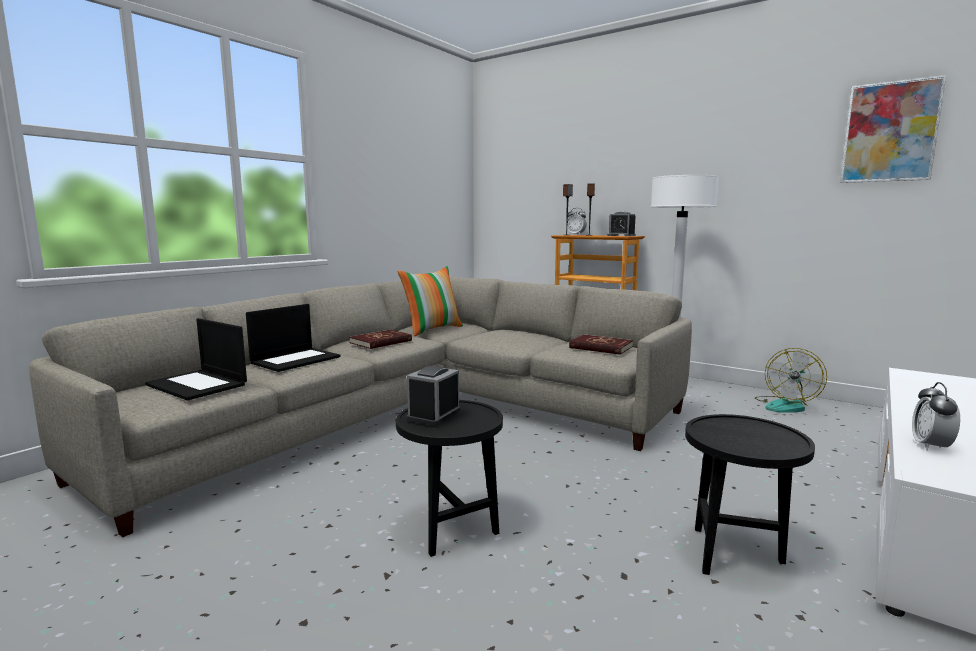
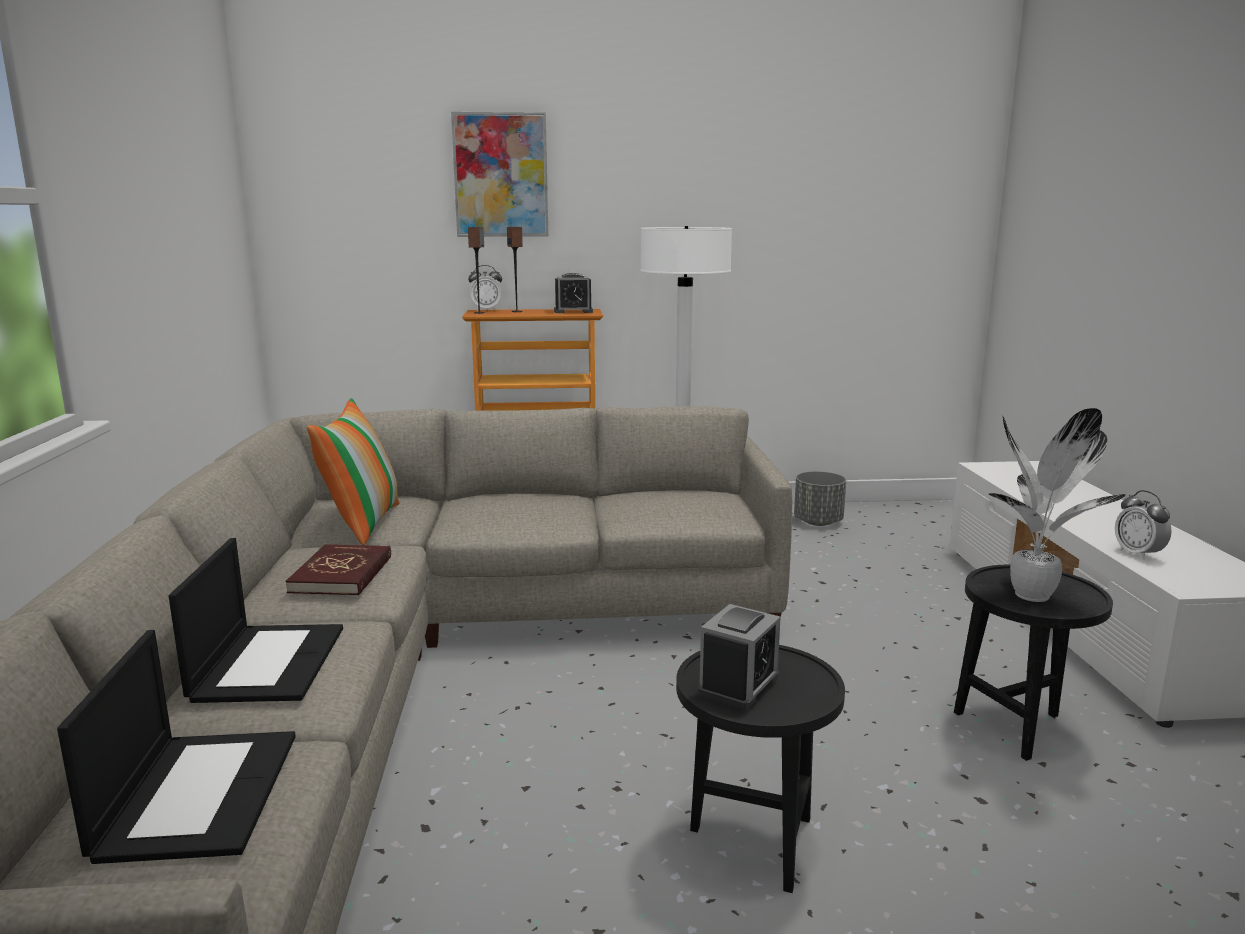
camera: 40 degrees left, 5 degrees up
(198, 385) = (198, 793): laptop -> laptop turned 90 degrees counterclockwise
(434, 415) = (738, 685): alarm clock -> alarm clock turned 135 degrees counterclockwise
(601, 347) = (685, 502): red book -> none
(735, 437) = (1033, 597): none -> potted plant
(786, 405) = (818, 522): fan -> grey planter
(890, 132) = (890, 177): picture -> picture (501, 175)

